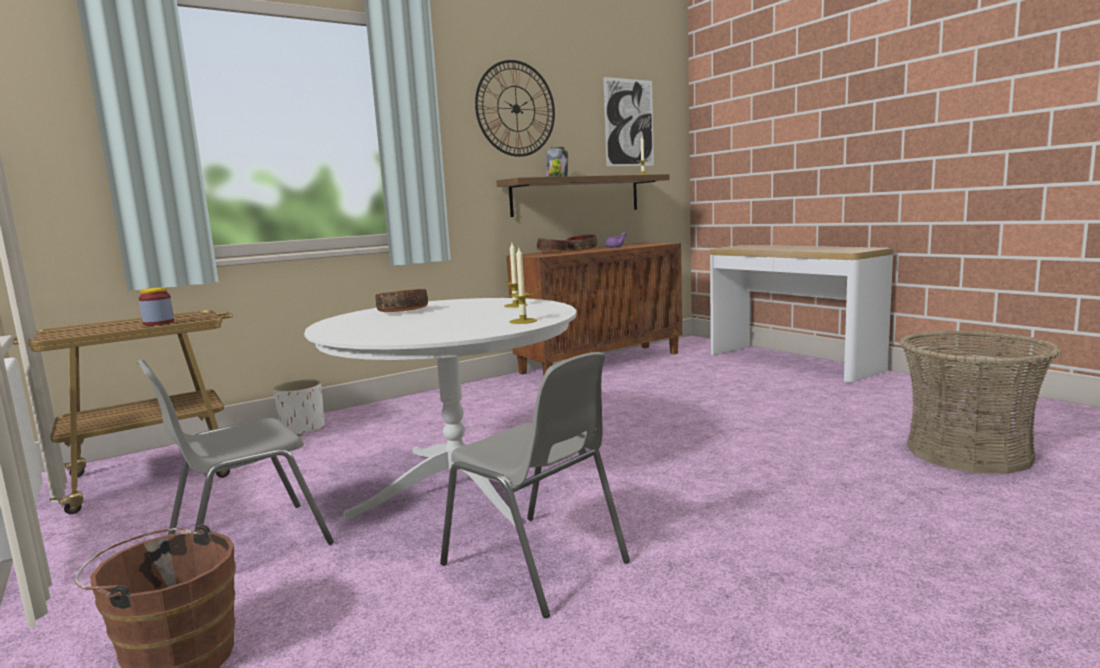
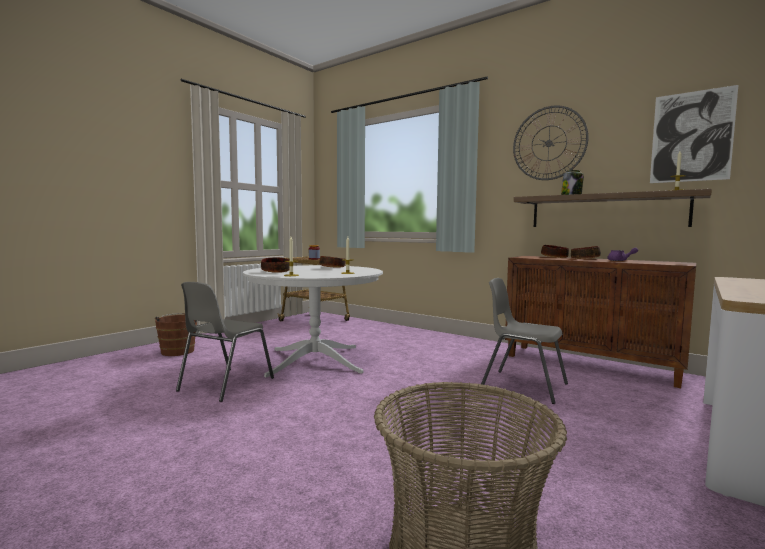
camera: 70 degrees right, 5 degrees down
(245, 545) = (252, 342): grey chair -> grey chair (522, 385)
(303, 429) = (376, 327): white planter -> none
(438, 329) = (275, 271): none -> bowl

